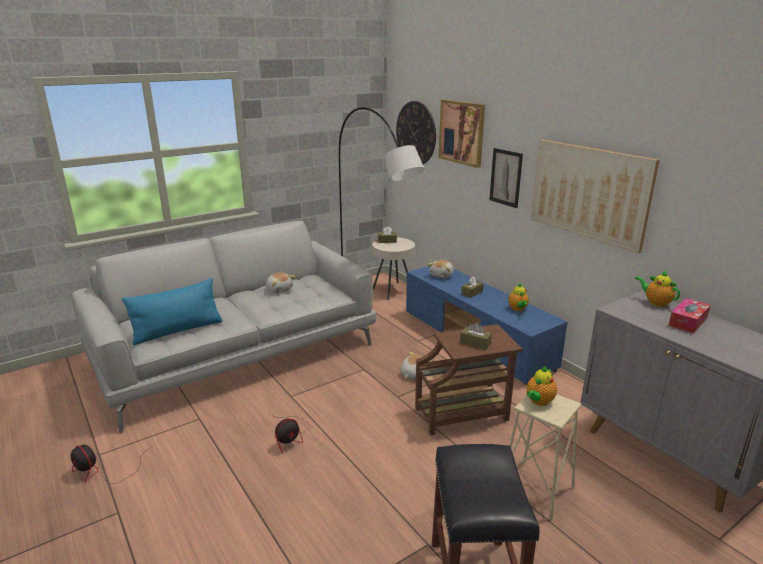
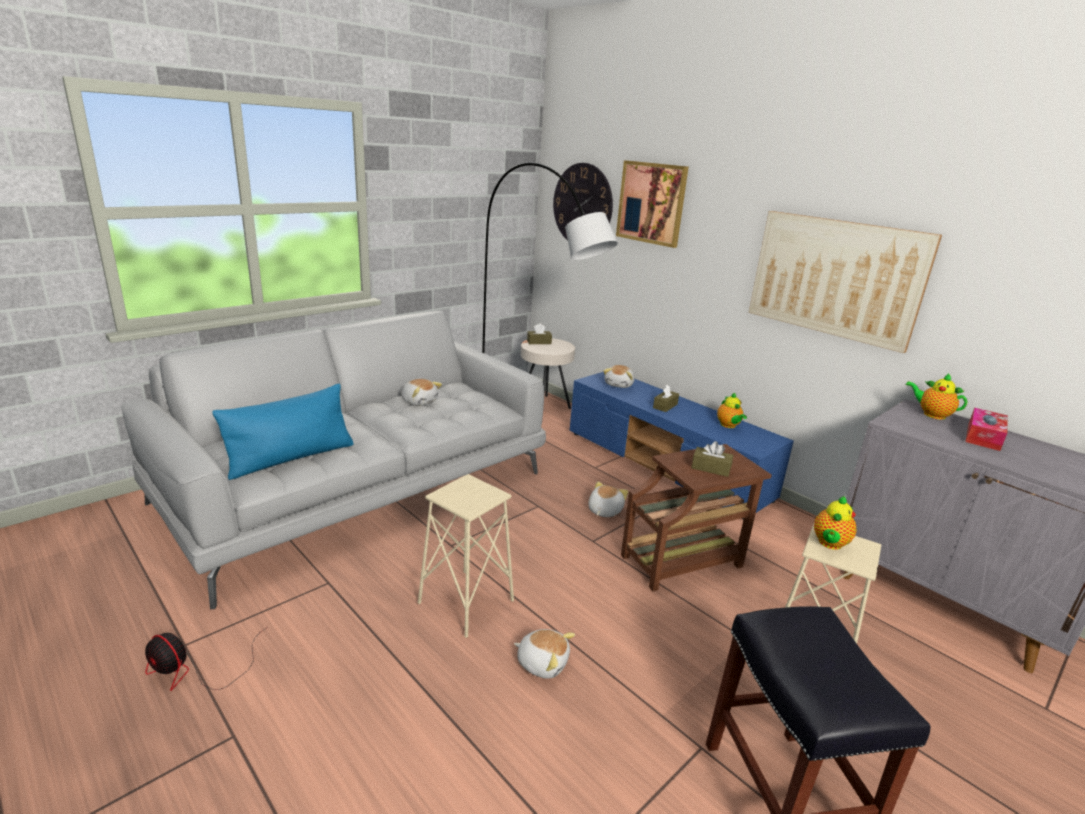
camera: 10 degrees left, 0 degrees up
(290, 436) = (465, 602): fan -> beige stool
(332, 480) = (542, 662): none -> plush toy
(506, 177) = (713, 260): picture -> none

